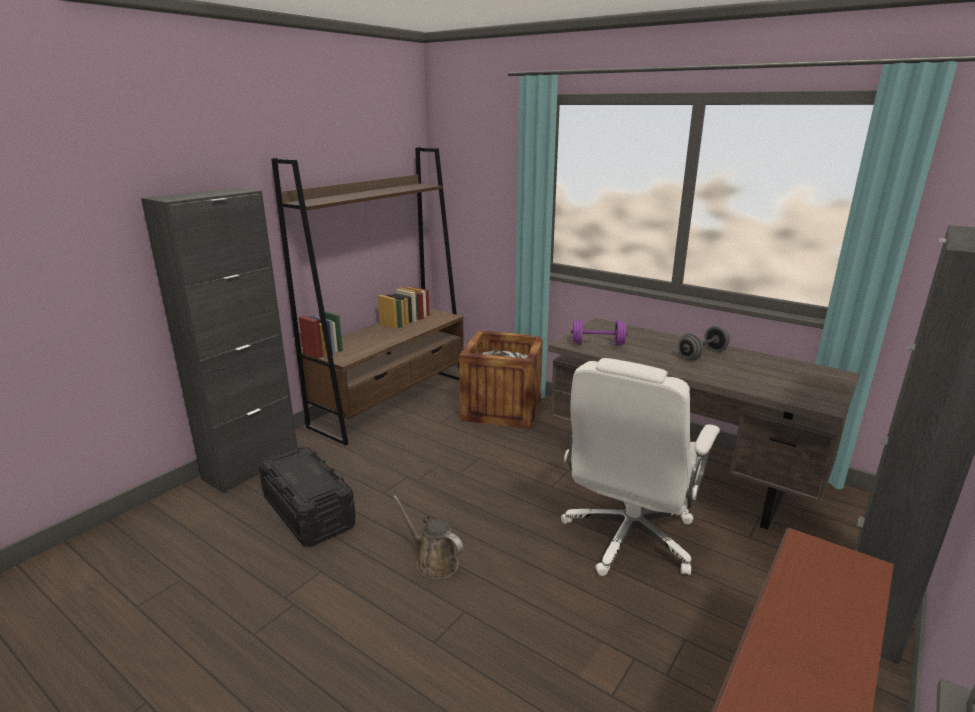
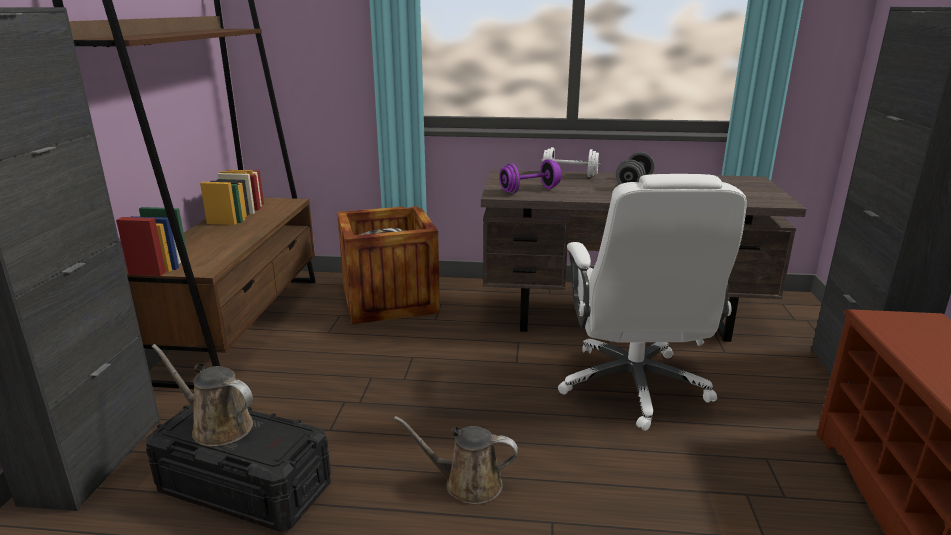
camera: 30 degrees left, 0 degrees up
(297, 467) = (217, 426): none -> brown watering can
(655, 335) = (570, 175): none -> white dumbbell

